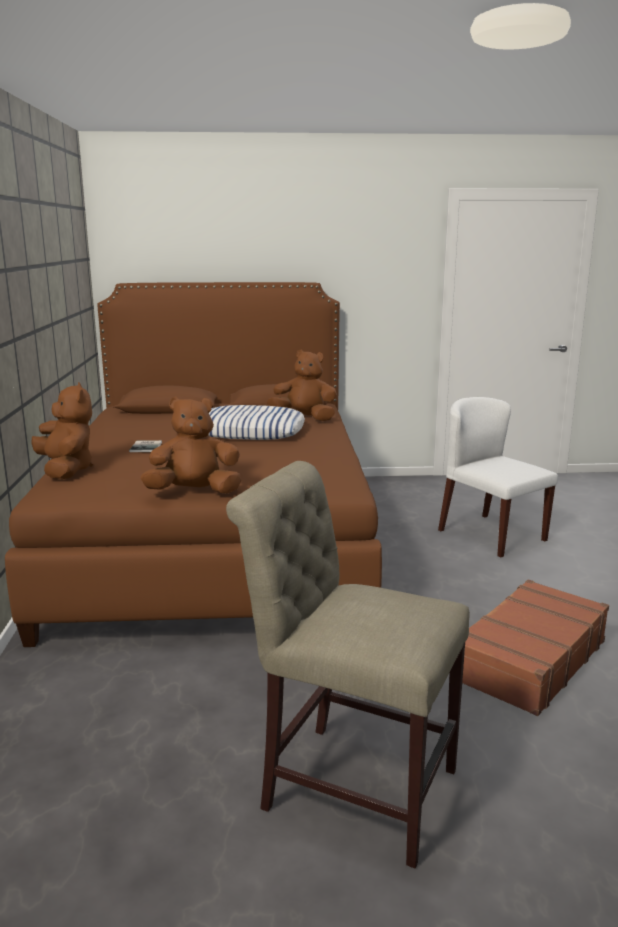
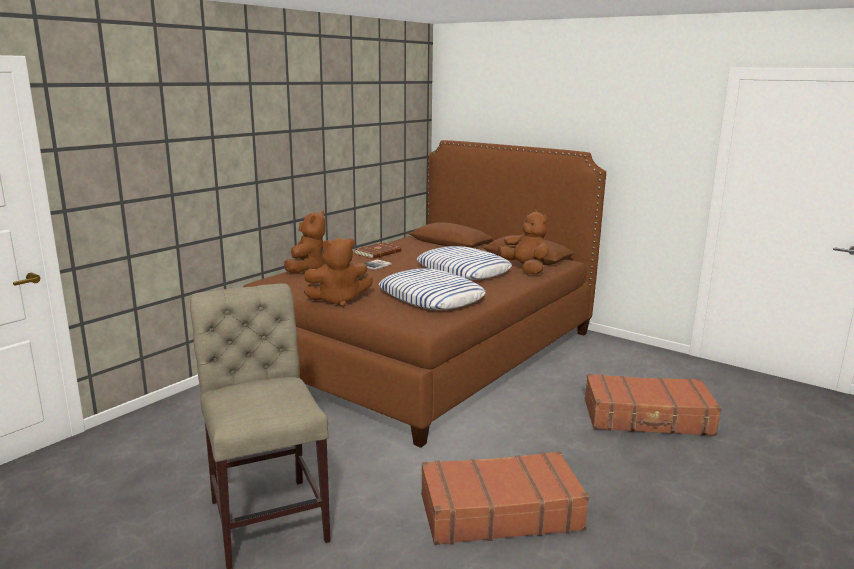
camera: 40 degrees right, 0 degrees up
(115, 434) = (378, 253): none -> brown book
(194, 492) = (338, 300): brown plush toy -> brown plush toy turned 135 degrees clockwise
(283, 463) = (431, 297): none -> pillow
(491, 535) = (648, 418): white chair -> brown suitcase

